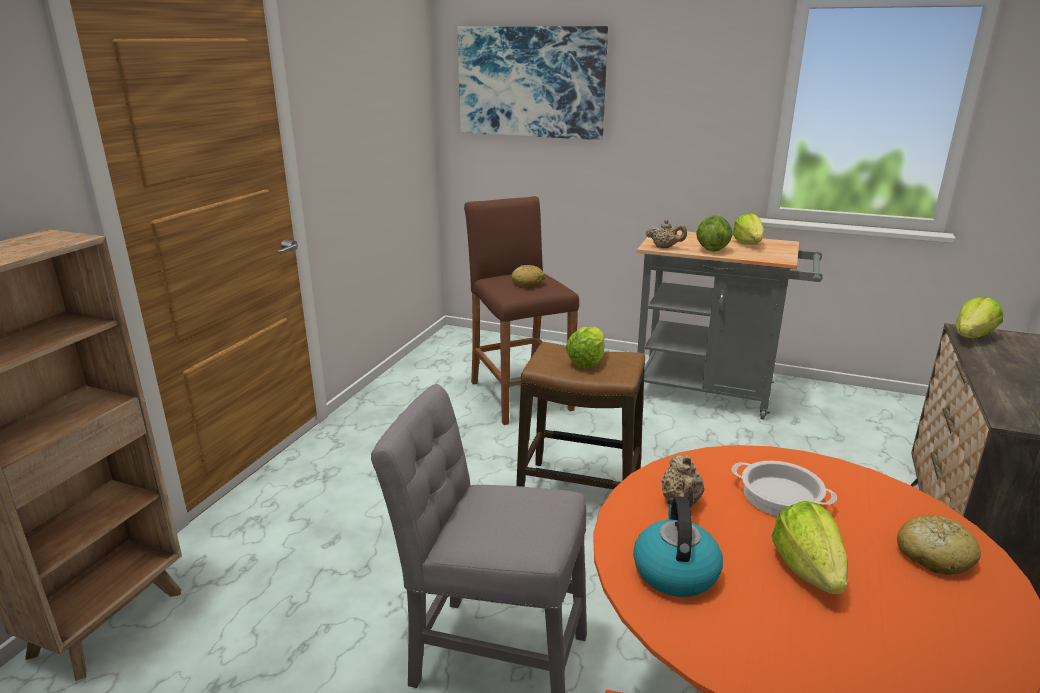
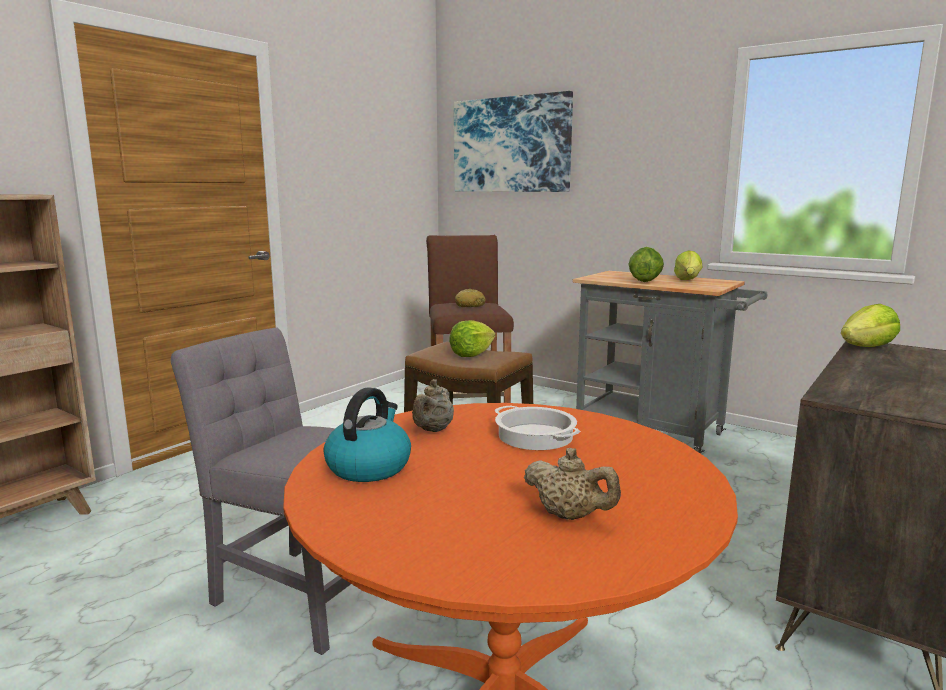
camera: 15 degrees right, 10 degrees down
(664, 247) = (600, 279): beige teapot -> beige teapot (570, 516)
(808, 570) = (498, 481): lettuce -> none
(933, 556) = (646, 488): bread -> none

